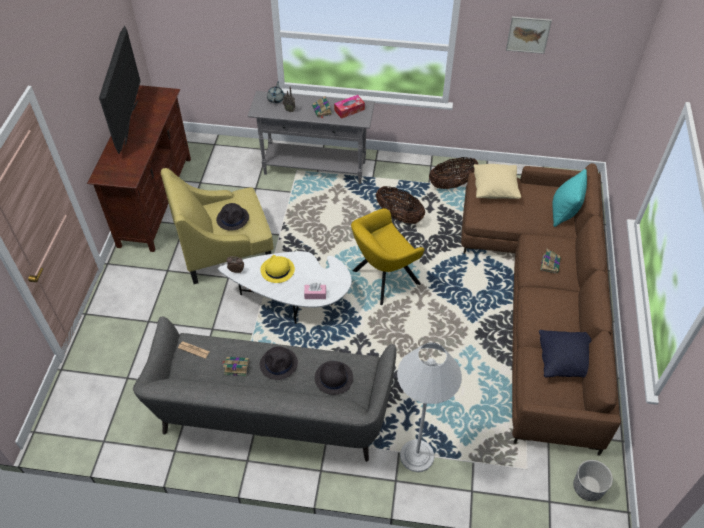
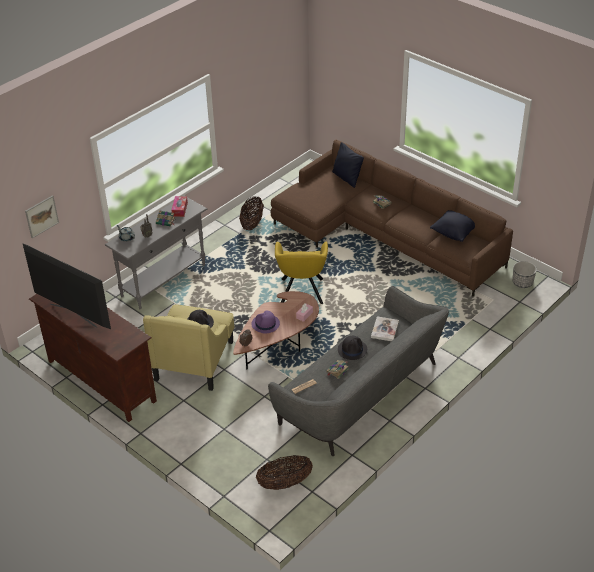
camera: 55 degrees left, 10 degrees down
(277, 270) = (265, 324): yellow hat -> purple hat
(293, 301) = (279, 344): white coffee table -> brown coffee table
(333, 378) = (385, 329): black hat -> book
(399, 216) = (254, 261): basket -> basket (285, 483)
(417, 456) = (449, 340): white floor lamp -> none
(494, 190) = (300, 195): beige pillow -> none
(528, 34) = (250, 85): picture -> picture (41, 216)
(564, 212) = (347, 178): turquoise pillow -> black pillow

